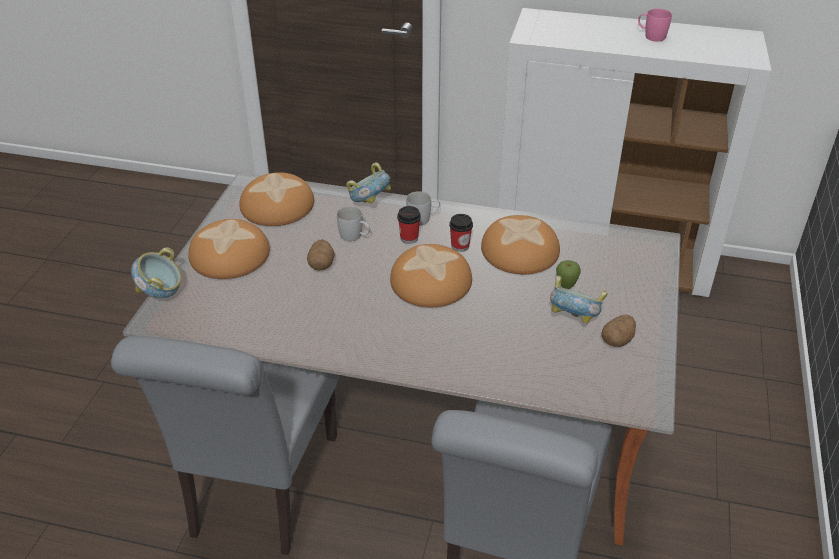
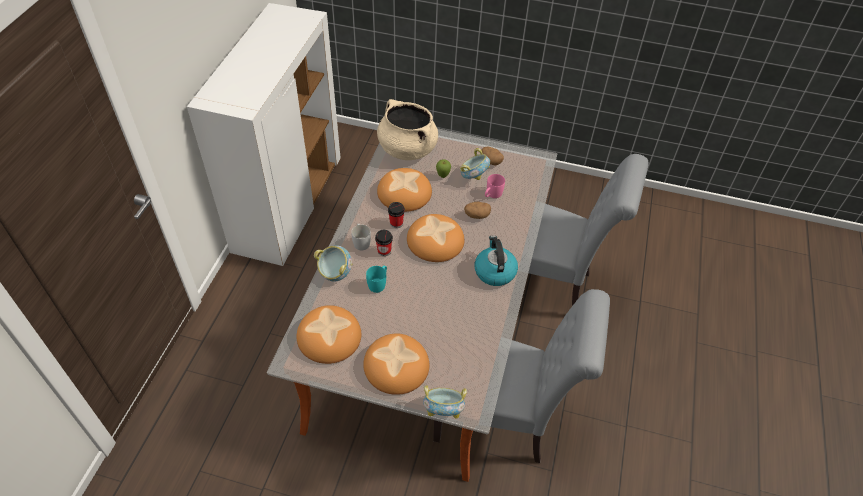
camera: 90 degrees left, 10 degrees up
(321, 264) = (412, 304): potato -> potato (476, 215)
(355, 236) = (378, 283): white mug -> turquoise mug
(377, 340) = (494, 271): none -> kettle
(614, 250) = (407, 149): none -> beige cooking pot
(651, 36) = (262, 50): pink mug -> pink mug (492, 195)

